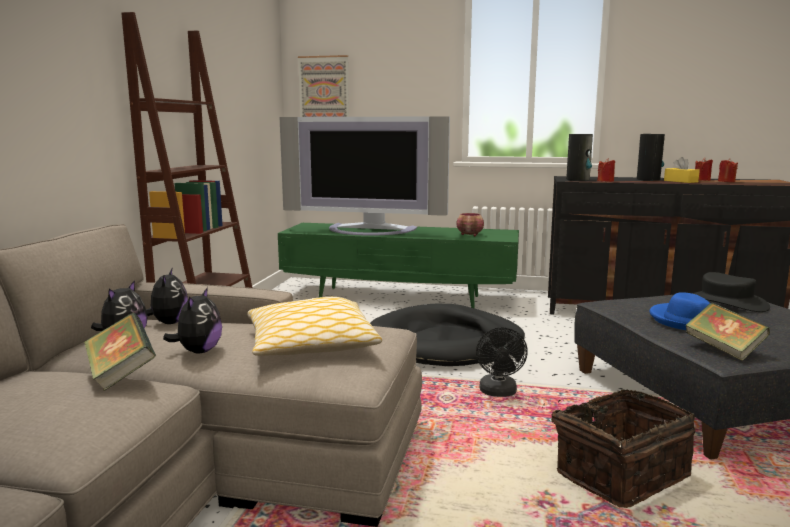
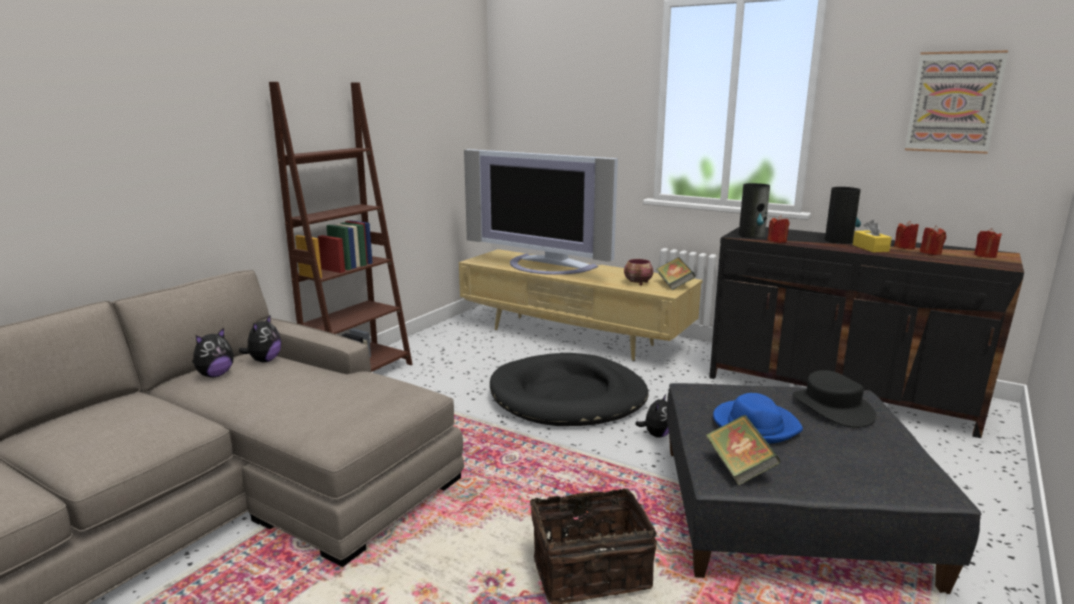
camera: 20 degrees right, 5 degrees up
(121, 374) = (174, 409): book -> book (674, 285)
(198, 351) = (251, 395): plush toy -> plush toy (656, 435)
(311, 345) = (338, 402): pillow -> none
(324, 91) = (524, 118): picture -> picture (954, 102)
(400, 297) = (574, 336): green tv stand -> beige tv stand
(498, 393) = (563, 462): black fan -> none
(763, 181) = (985, 256): none -> red candle

